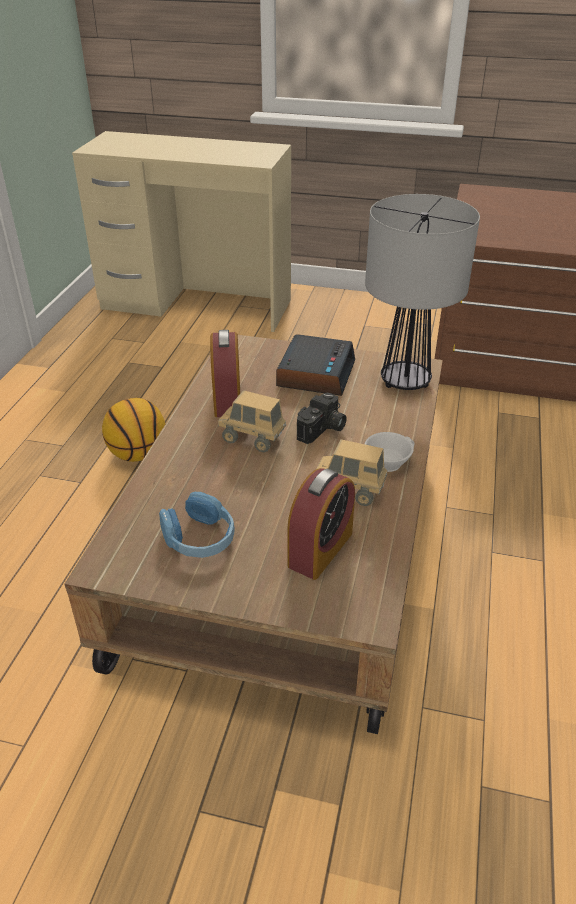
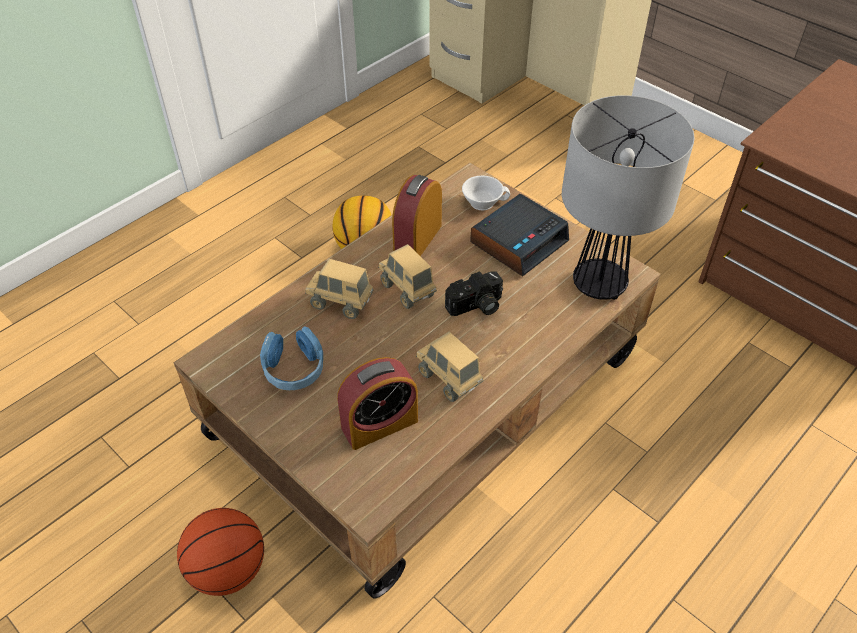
camera: 30 degrees right, 10 degrees up
(199, 470) = (341, 303): none -> toy truck
(211, 789) = (228, 570): none -> basketball
(387, 461) = (507, 364): white cup -> white cup (483, 201)

